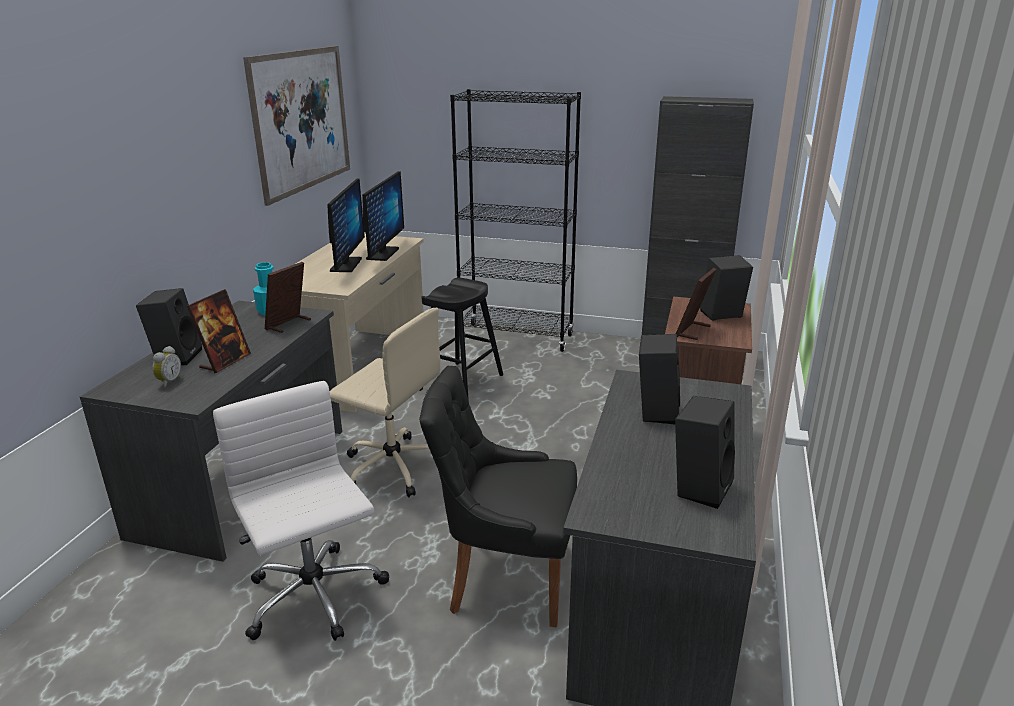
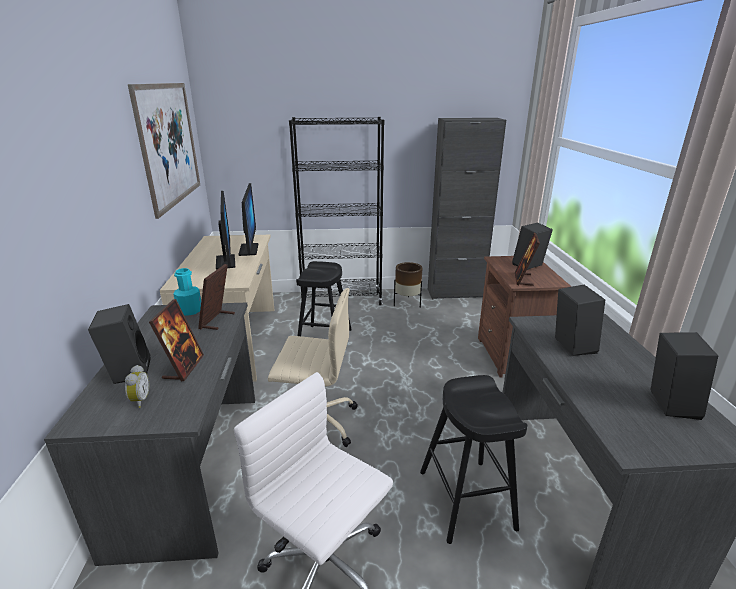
camera: 20 degrees left, 0 degrees up
(505, 578) = (466, 499): black chair -> black stool
(601, 354) = (407, 303): none -> brown planter

